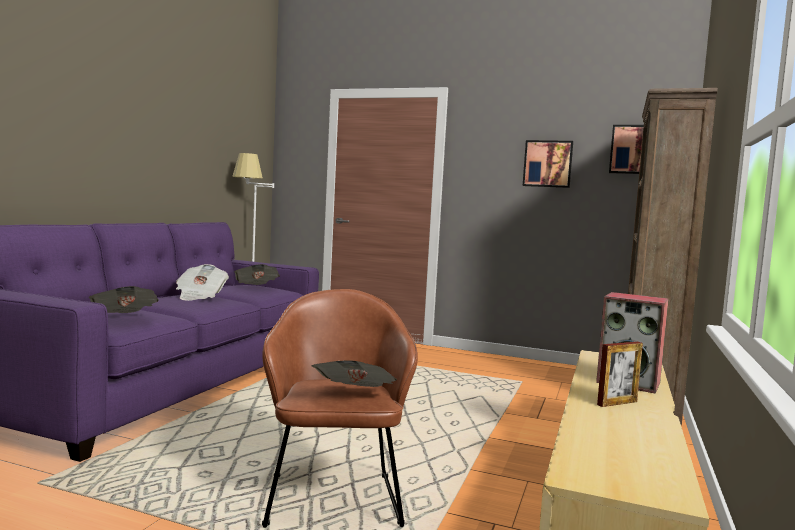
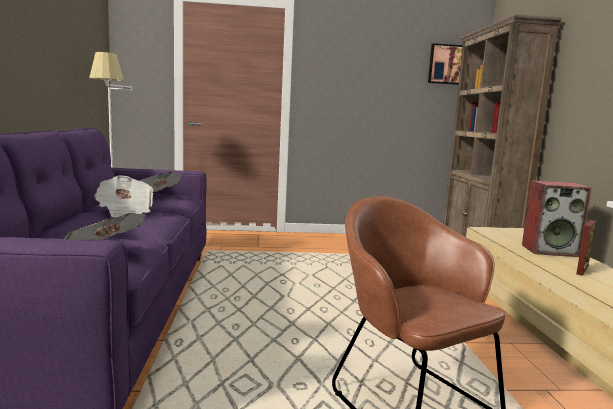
camera: 25 degrees left, 5 degrees up
(355, 397) = (461, 307): newspaper -> none
(547, 164) = (381, 74): picture -> none

